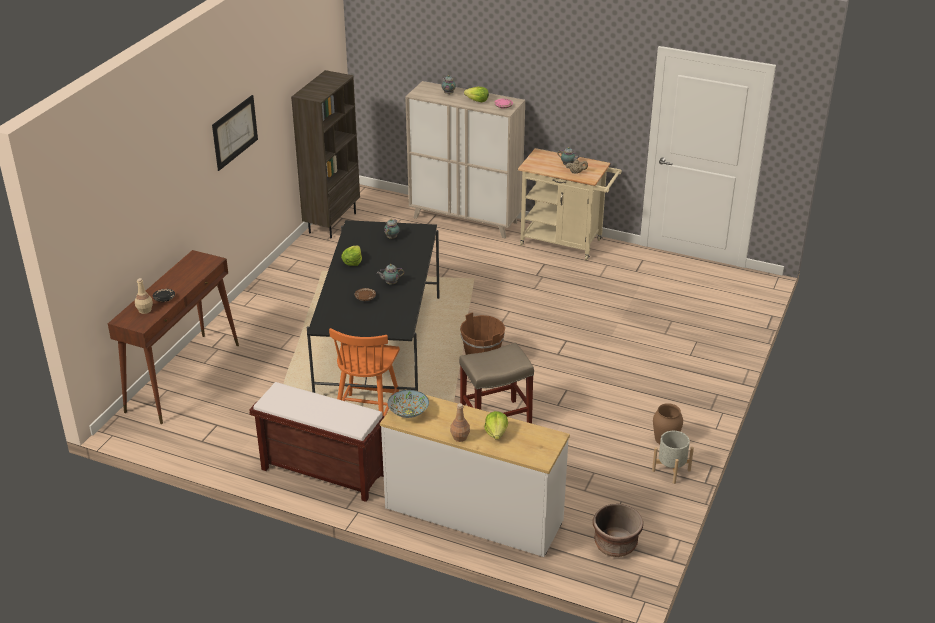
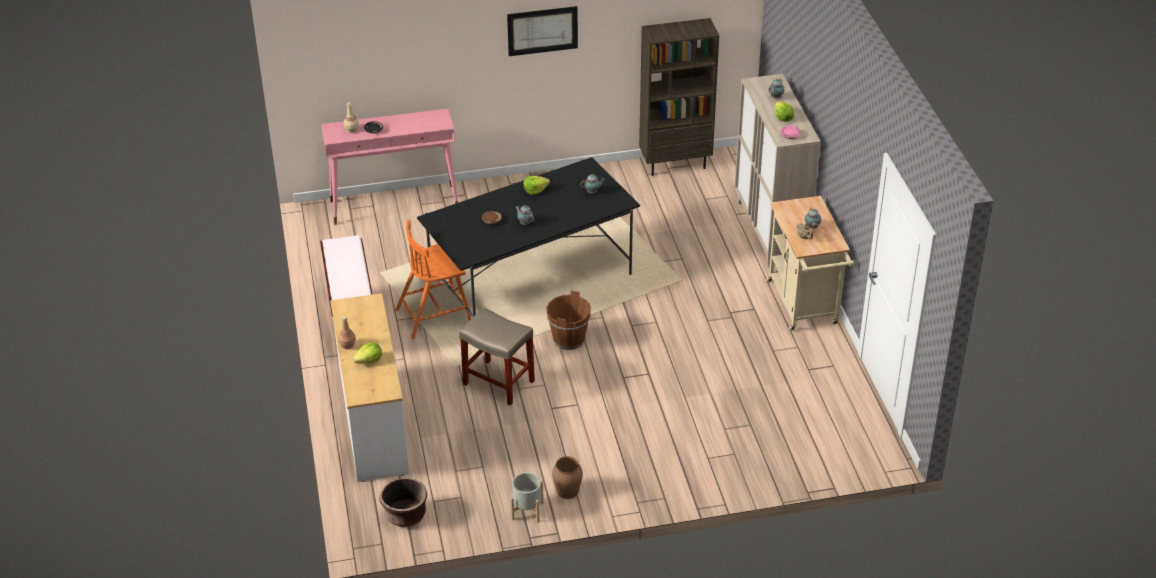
camera: 55 degrees right, 5 degrees up
(183, 377) = (395, 204): brown console table -> pink console table
(408, 412) = (354, 307): bowl -> none

